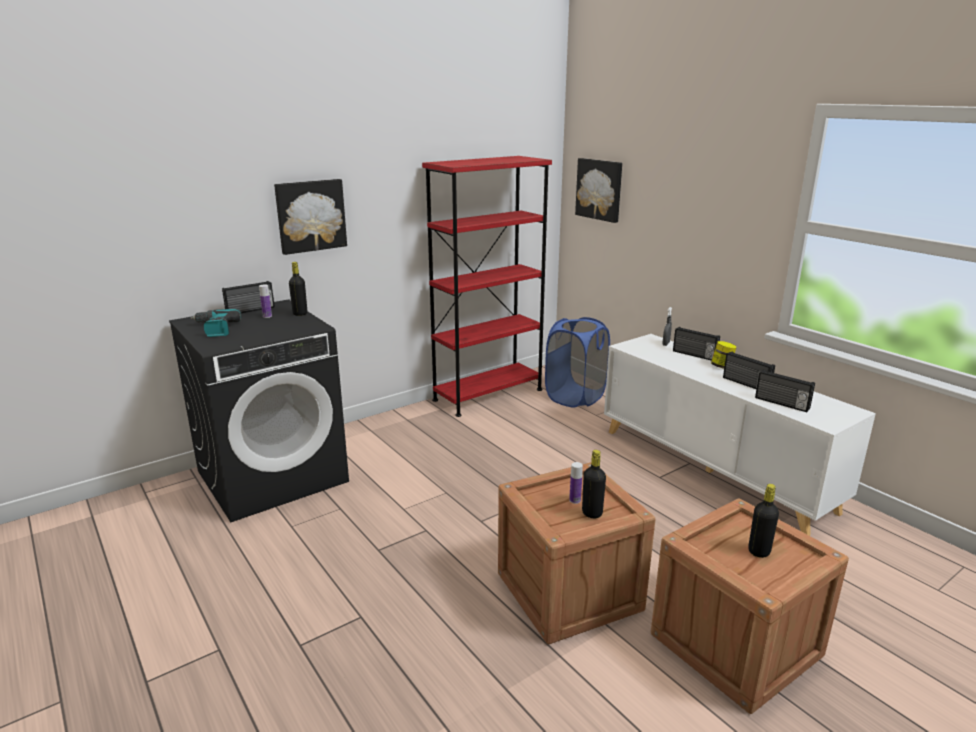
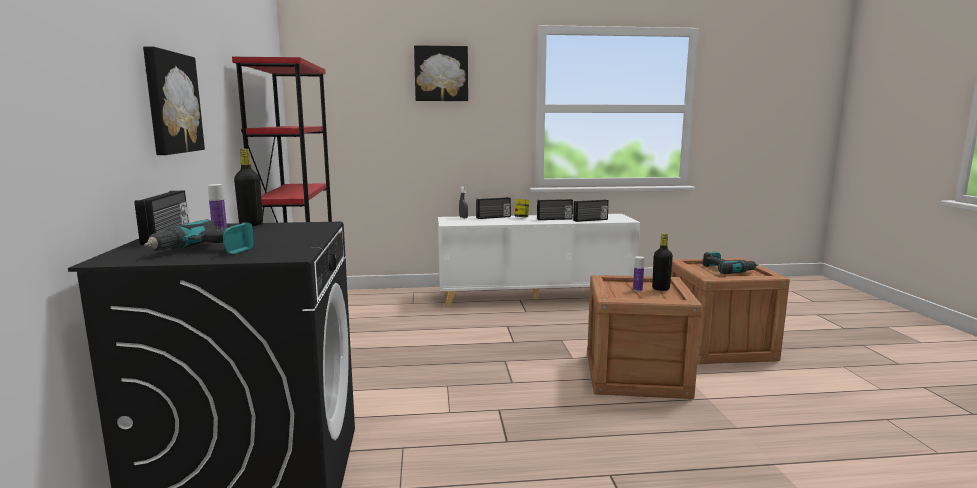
camera: 60 degrees left, 10 degrees down
(575, 397) = (373, 301): blue laundry basket -> none
(600, 189) = (341, 105): picture -> picture (441, 74)
(759, 551) = (727, 270): black bottle -> power drill

